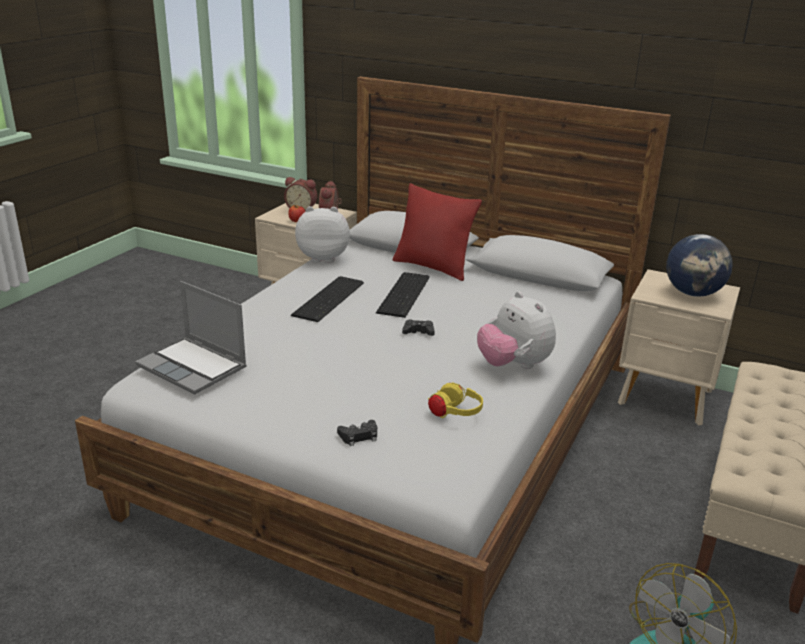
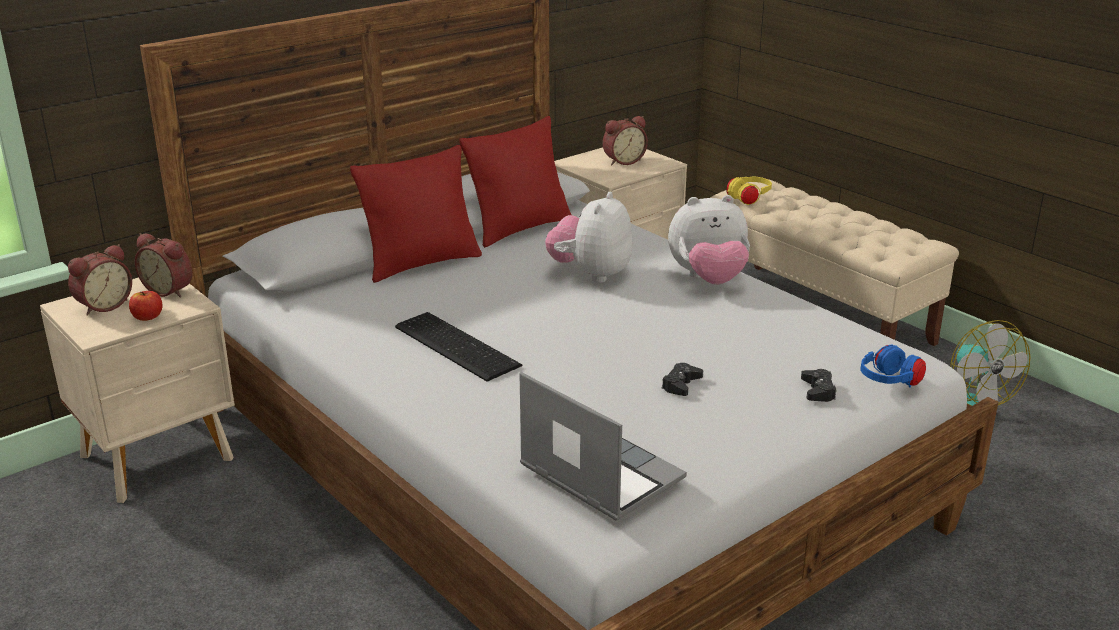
camera: 65 degrees left, 0 degrees up
(194, 367) = (598, 473): laptop -> laptop turned 105 degrees counterclockwise
(323, 257) = (308, 326): plush toy -> plush toy (591, 274)
(398, 470) = (889, 383): none -> blue headphones
(405, 294) = (490, 295): keyboard -> none
(418, 332) = (598, 309): black game controller -> black game controller (681, 385)
(455, 414) = (793, 331): yellow headphones -> yellow headphones (748, 199)
(521, 284) = (519, 228): none -> red pillow
(693, 293) = (623, 161): globe -> alarm clock

